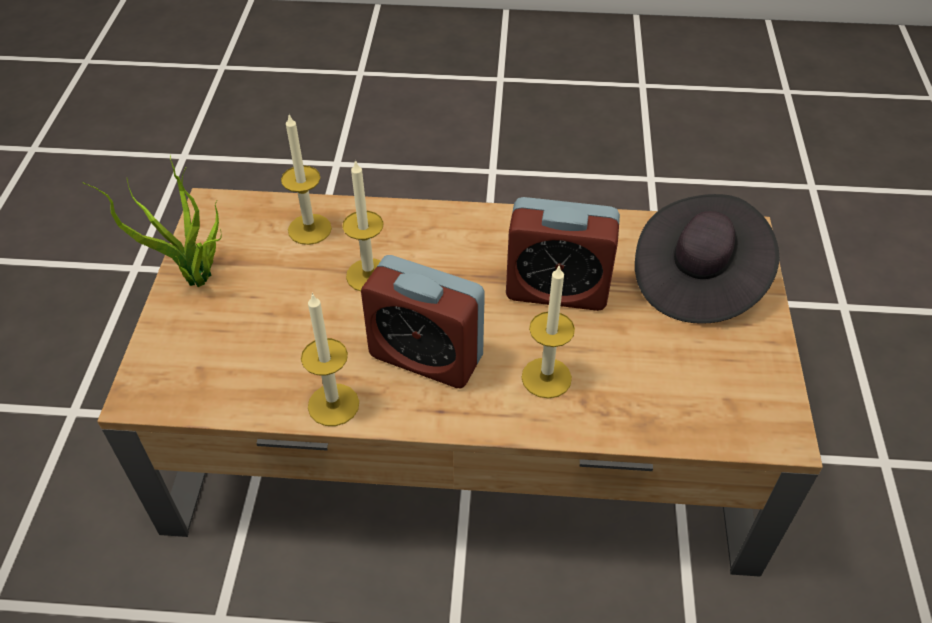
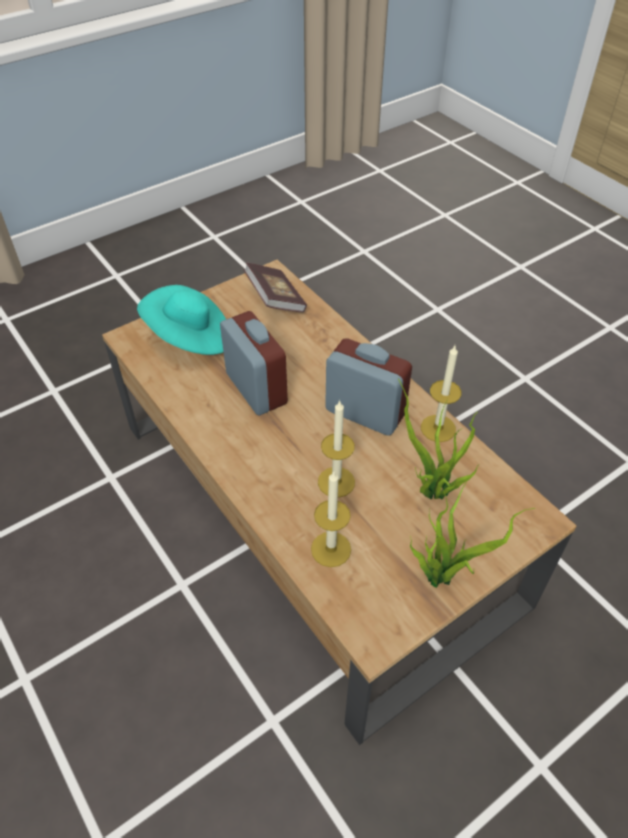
camera: 130 degrees left, 0 degrees up
(271, 335) = (432, 493): none -> potted plant
(426, 356) = (365, 412): alarm clock -> alarm clock turned 45 degrees counterclockwise
(546, 377) = (325, 359): candle -> none
(697, 280) = (190, 339): black hat -> turquoise hat
(714, 402) = (275, 299): none -> book

